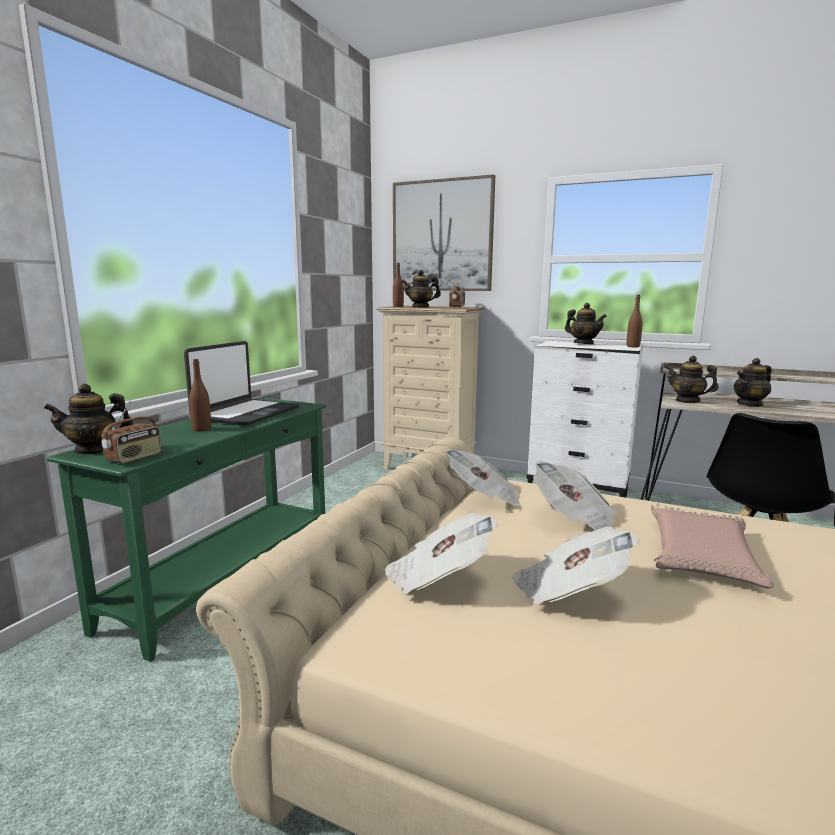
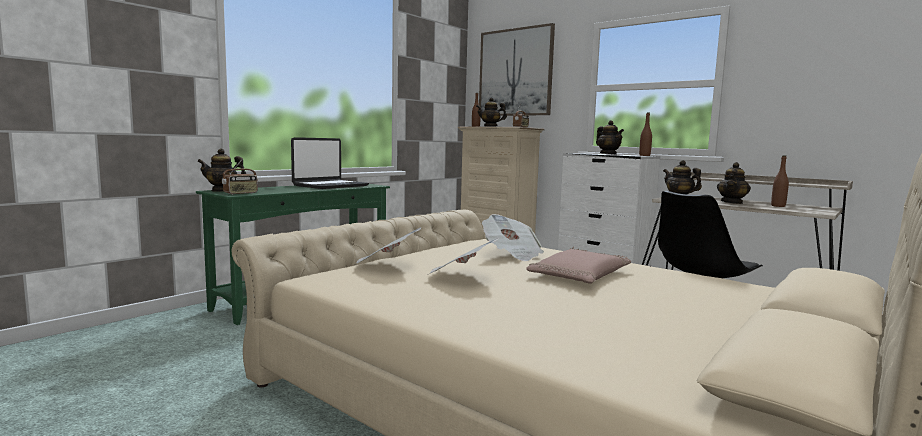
camera: 15 degrees right, 5 degrees down
(202, 429) = (293, 188): brown bottle -> brown bottle (778, 206)
(483, 497) = (464, 242): newspaper -> none
(750, 404) = (732, 202): teapot -> teapot turned 45 degrees counterclockwise

